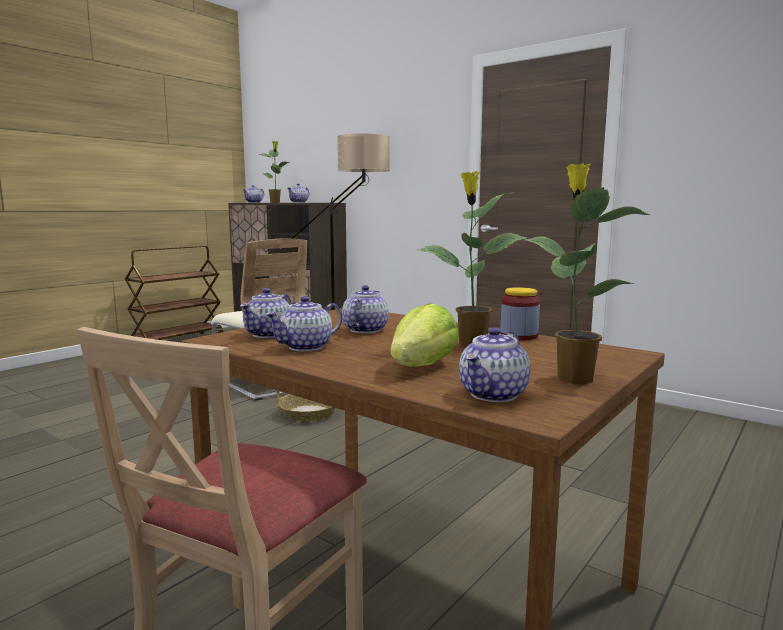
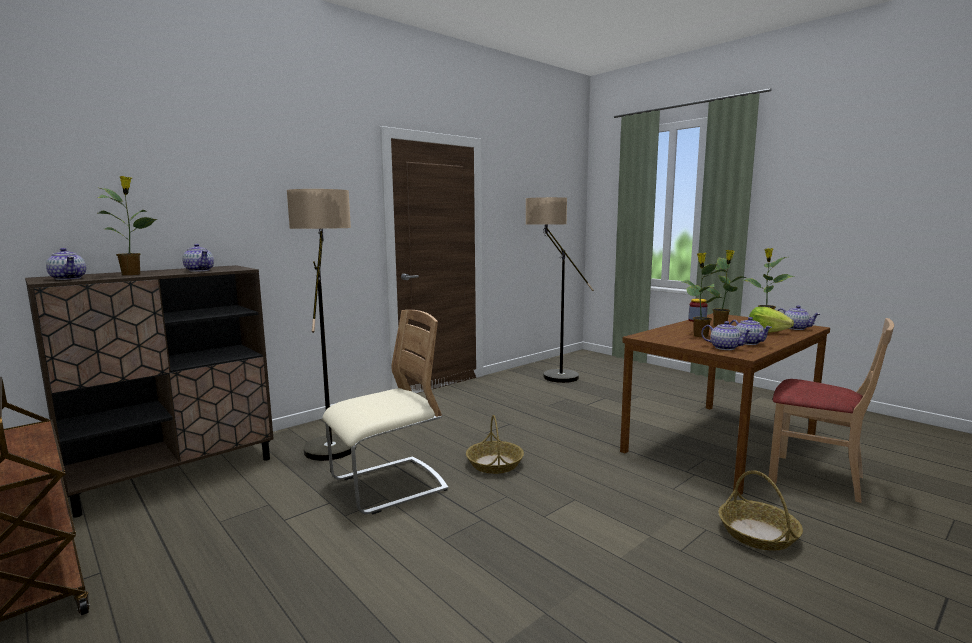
camera: 80 degrees left, 0 degrees up
(98, 554) = (758, 534): none -> basket
(364, 330) = (699, 335): teapot -> potted plant
(674, 430) = (551, 373): none -> floor lamp

